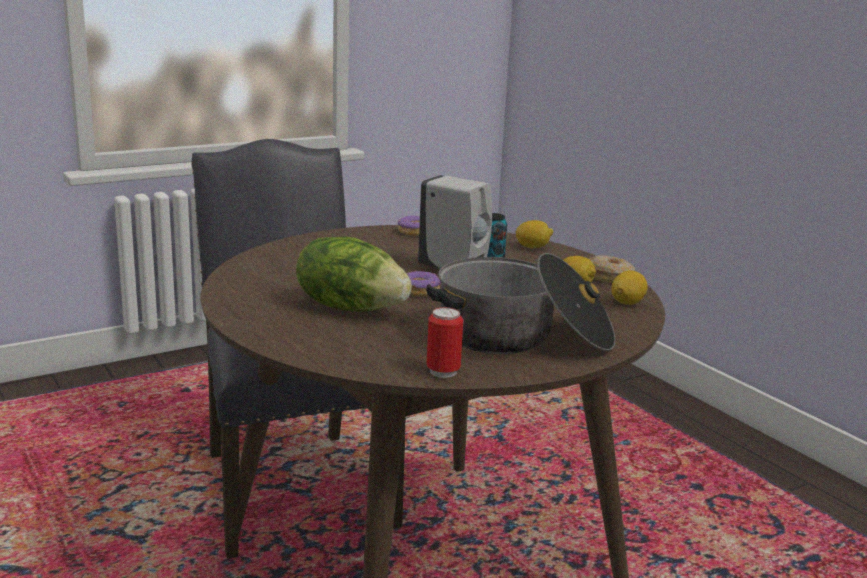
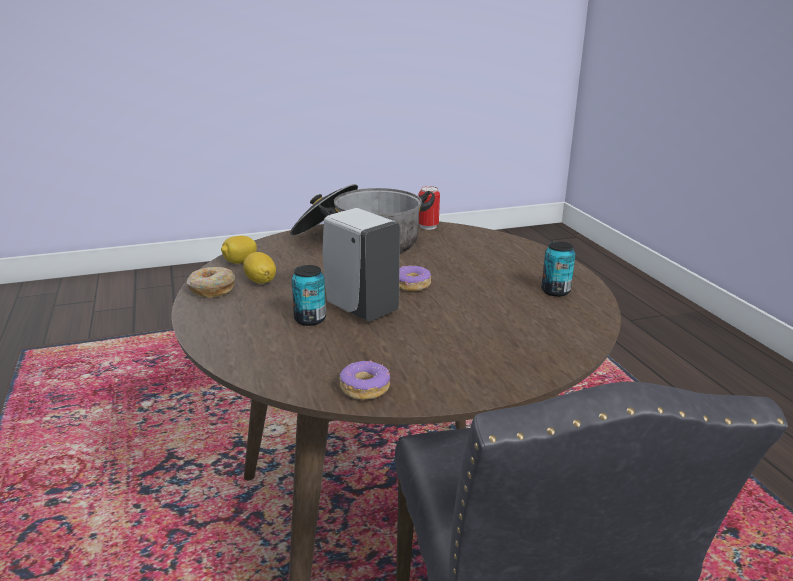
camera: 165 degrees left, 5 degrees up
(264, 294) = (555, 291): none -> can
(351, 307) = (478, 273): lettuce -> none
(533, 247) = (232, 341): lemon -> none

